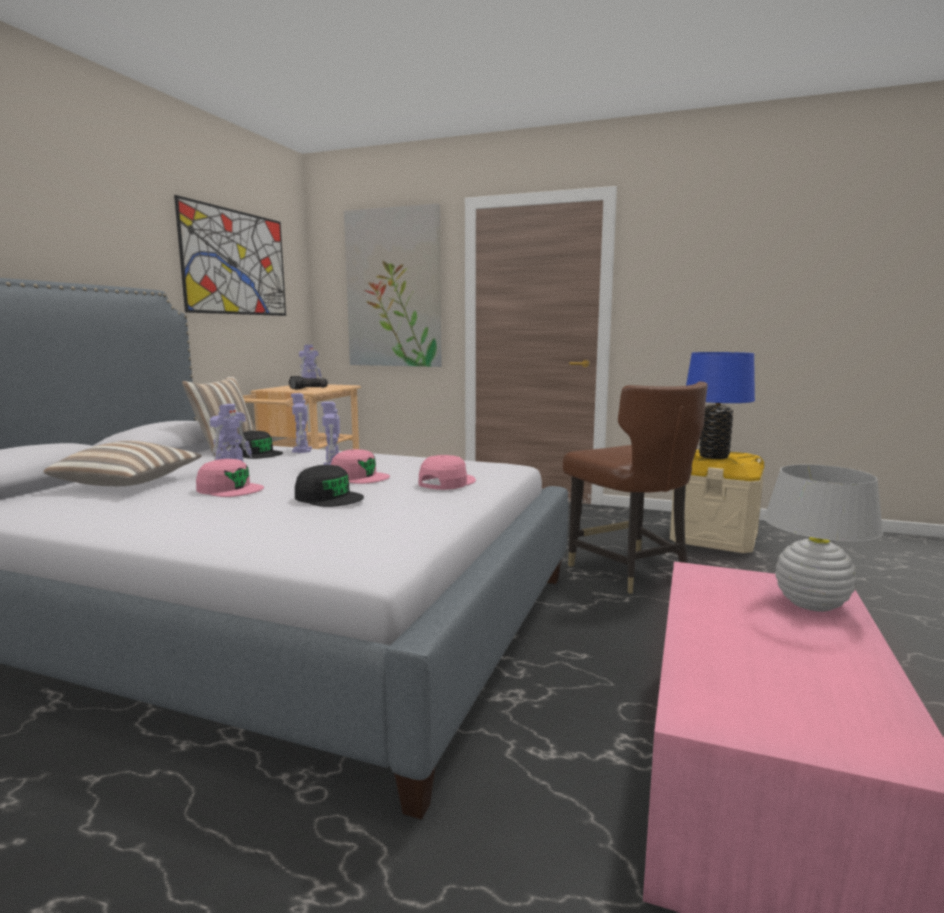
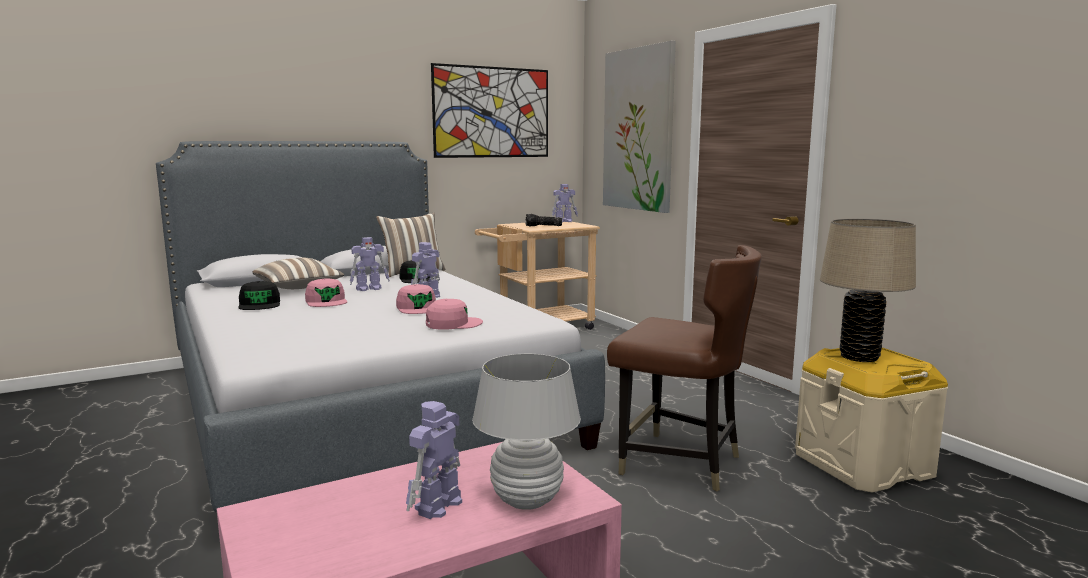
camera: 40 degrees right, 0 degrees up
(302, 450) = (450, 281): toy robot -> toy robot (437, 506)
(329, 497) = (349, 318): black cap -> black cap (260, 304)
(629, 571) = (680, 463): brown chair -> brown chair turned 75 degrees counterclockwise
(713, 456) = (859, 357): blue table lamp -> beige table lamp

